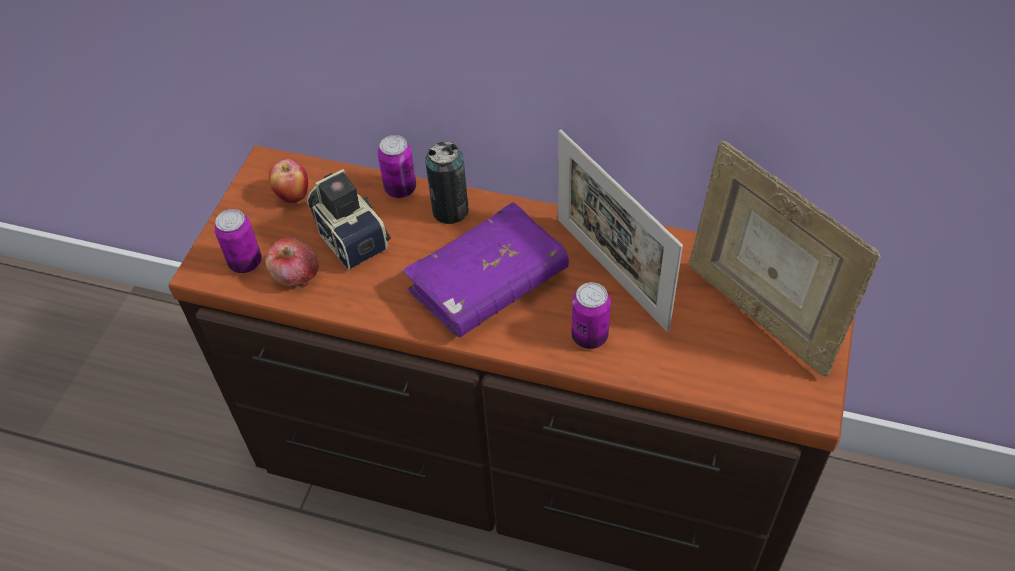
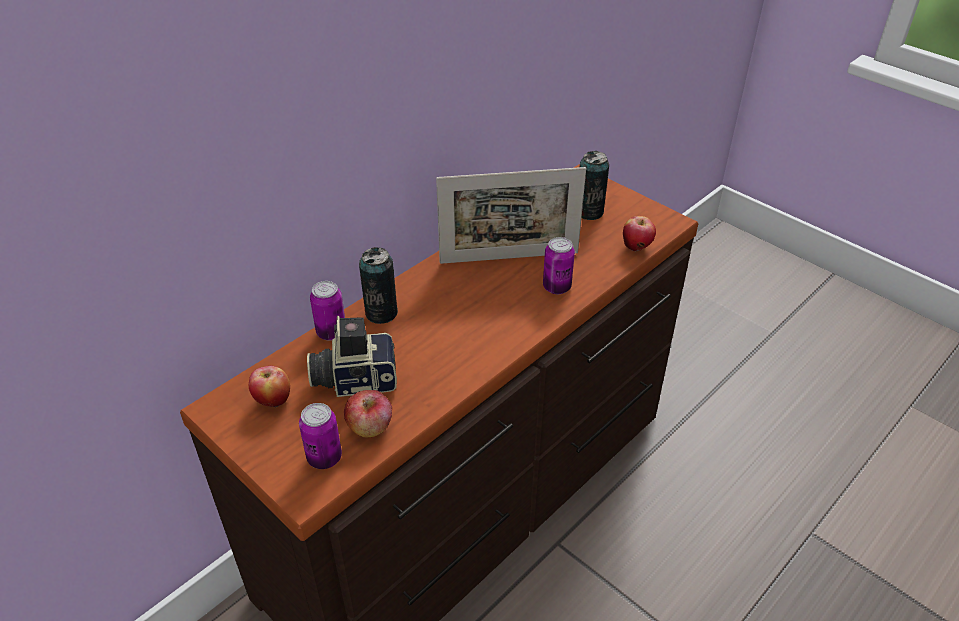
camera: 65 degrees left, 10 degrees down
(488, 283) = (471, 318): purple book -> none
(724, 388) = (636, 247): none -> apple
(759, 313) = (589, 212): picture frame -> can

